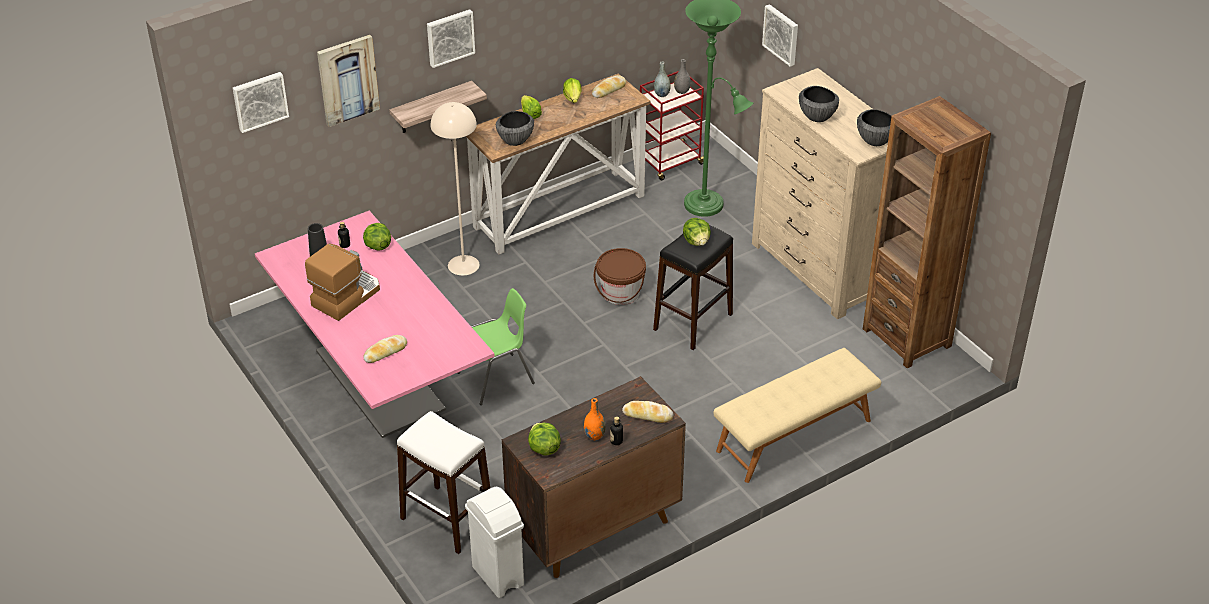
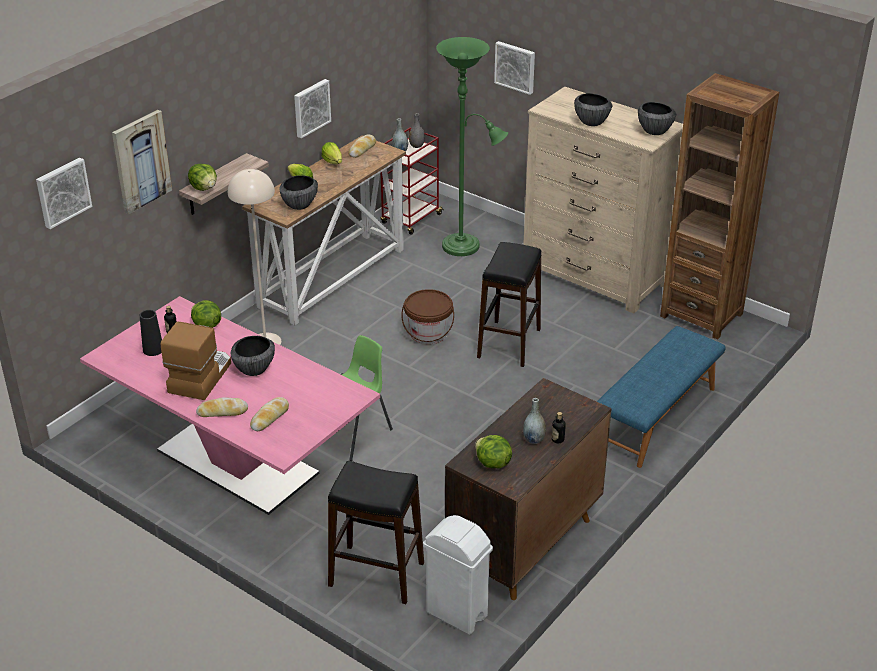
camera: 20 degrees left, 5 degrees down
(396, 301) = (254, 369): none -> bowl
(447, 519) = (376, 574): white stool -> black stool
(449, 37) = (226, 108): picture -> picture (311, 107)
(594, 435) = (534, 439): orange vase -> grey vase
(647, 415) = (572, 409): bread -> bread (222, 412)
(697, 241) = (512, 259): lettuce -> lettuce (204, 188)
(794, 436) = (657, 417): beige bench -> blue bench

